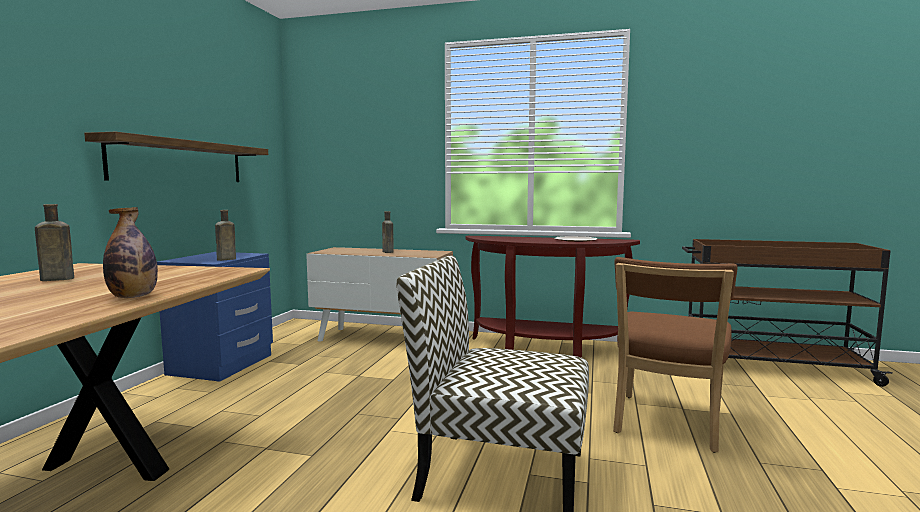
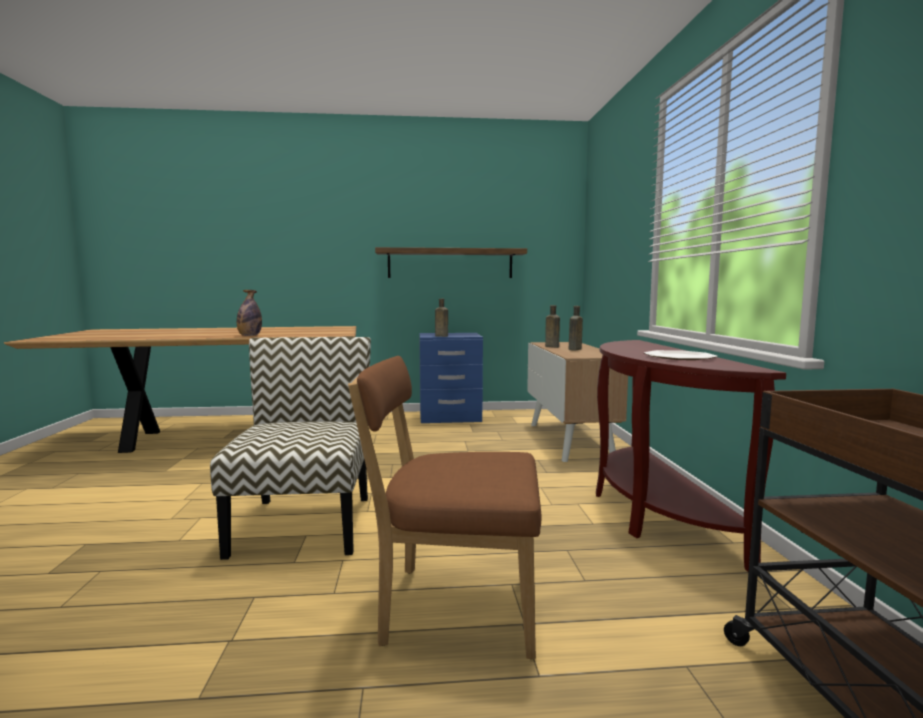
camera: 70 degrees right, 0 degrees up
(55, 279) = (299, 329): brown bottle -> brown bottle (551, 346)

